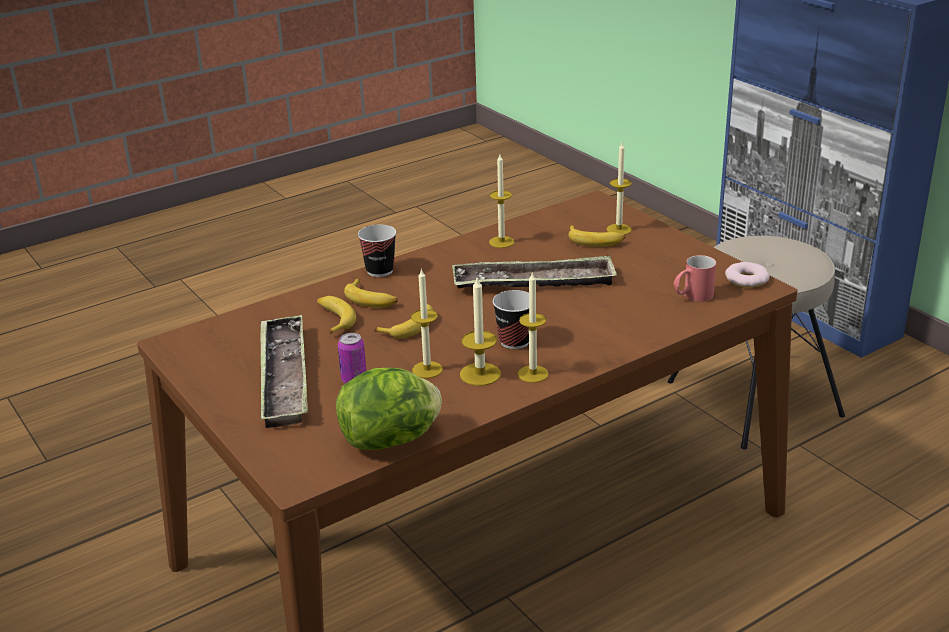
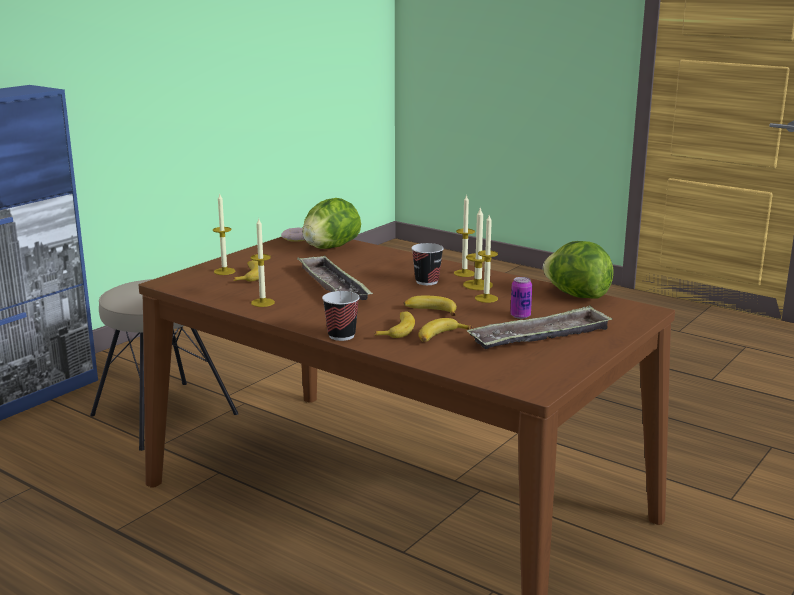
camera: 110 degrees left, 10 degrees down
(692, 297) = (330, 247): red mug -> lettuce

